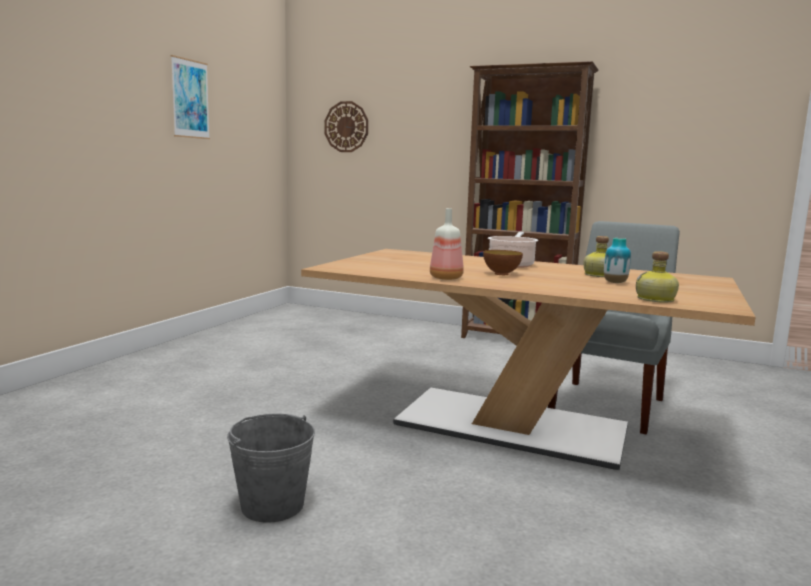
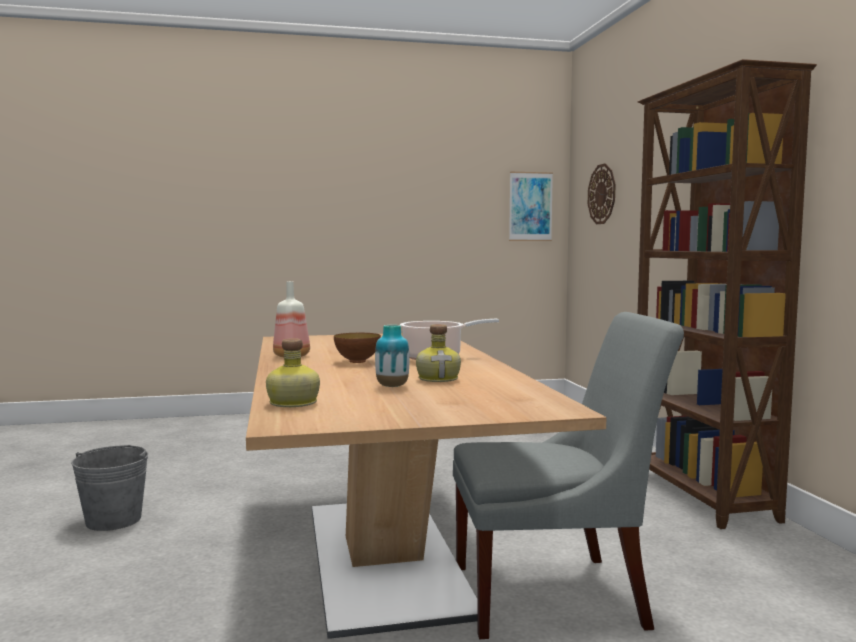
camera: 55 degrees right, 5 degrees down
(190, 99) = (419, 183): picture -> picture (530, 206)

